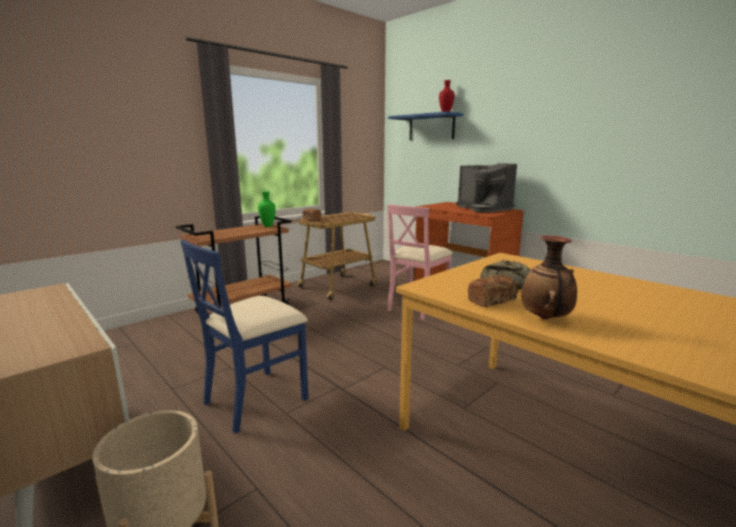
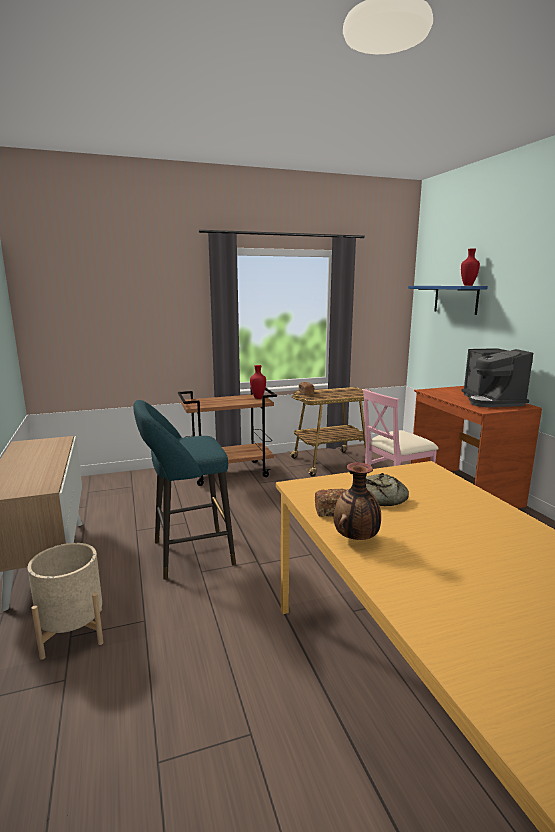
camera: 25 degrees right, 0 degrees up
(256, 399) = (187, 554): blue chair -> turquoise stool
(267, 226) = (257, 397): green vase -> red vase

